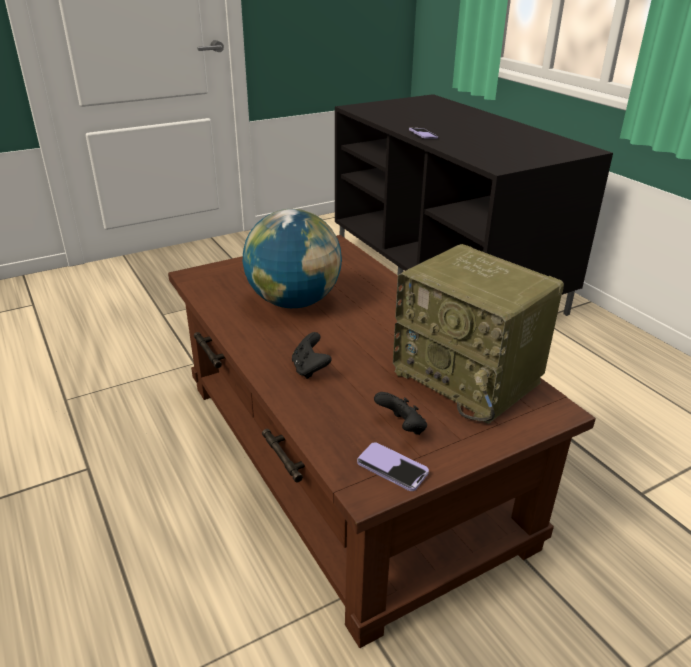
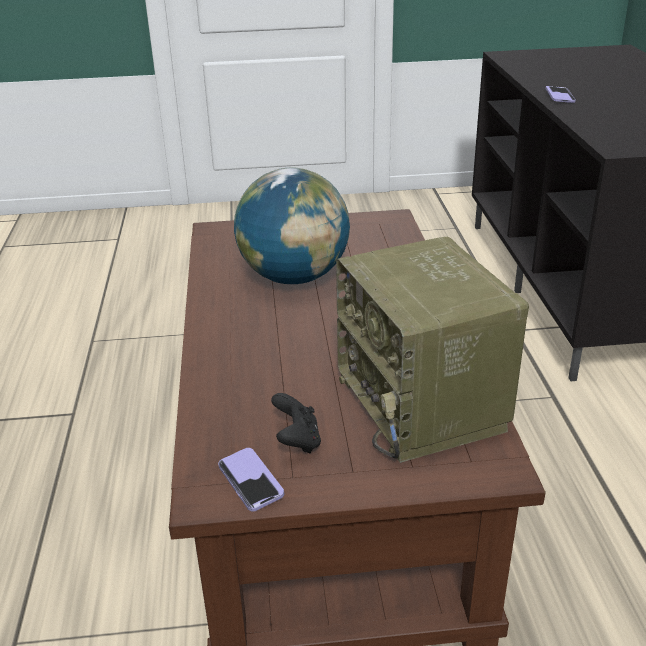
camera: 25 degrees right, 0 degrees up
(310, 369) = (252, 354): black game controller -> none

